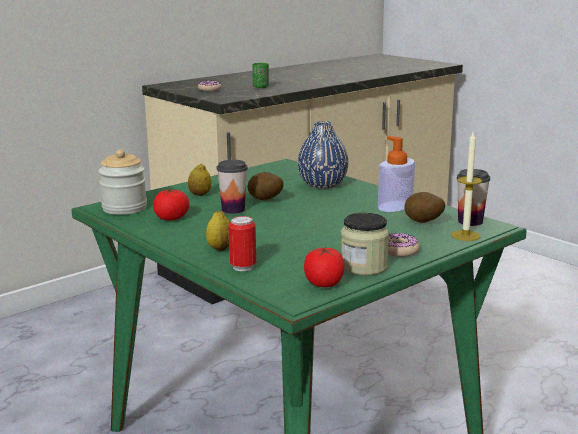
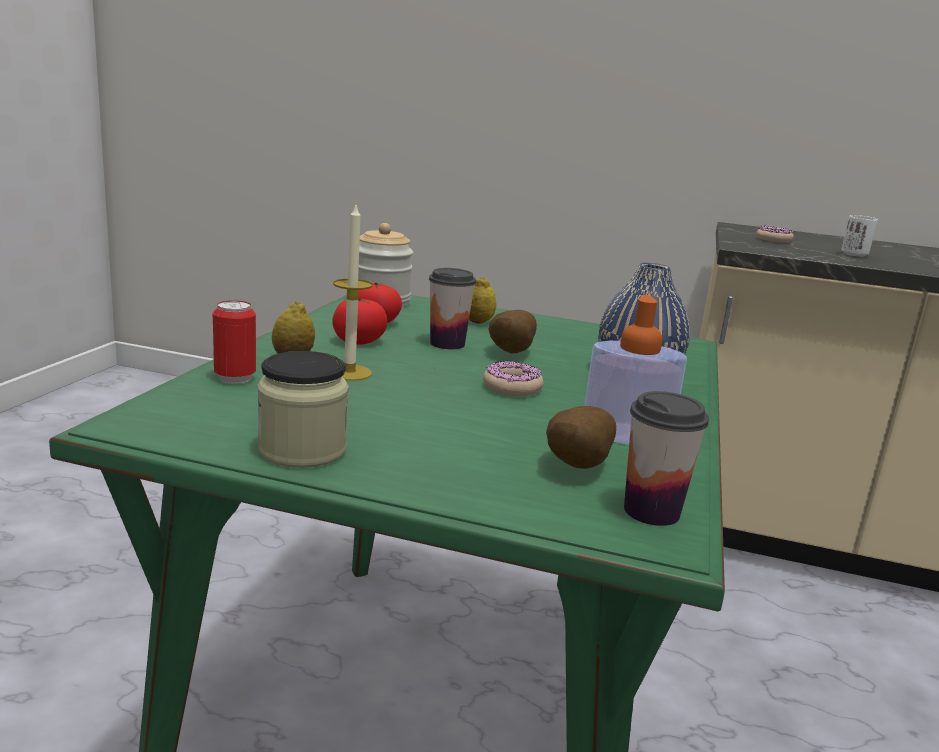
camera: 55 degrees right, 0 degrees up
(260, 87) = (854, 254): green cup -> white cup
(324, 283) = (206, 432): tomato -> tomato (359, 341)
(399, 251) = (405, 466): donut -> donut (512, 387)
(465, 235) = (562, 517): candle -> candle (349, 373)

